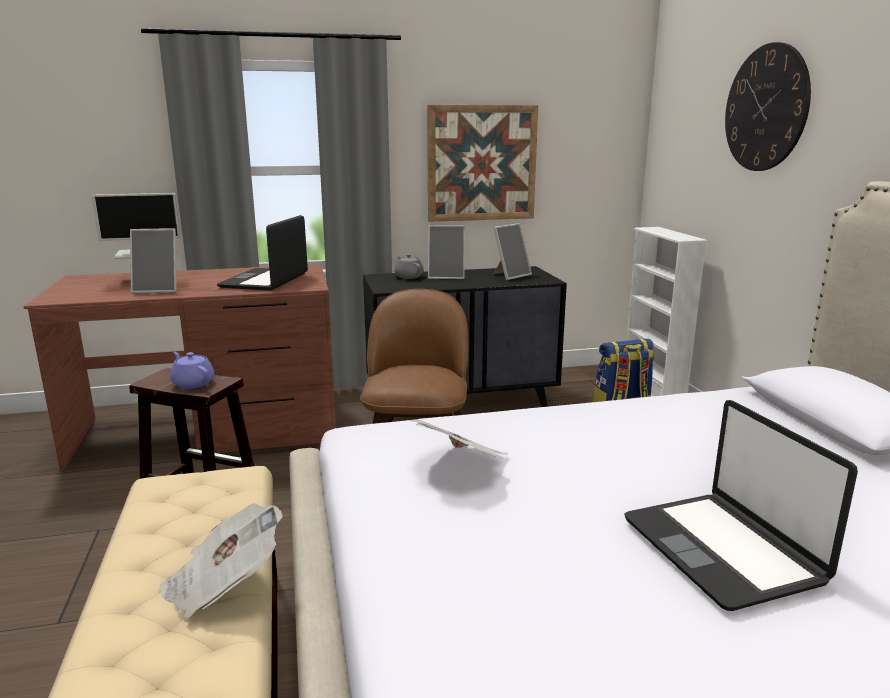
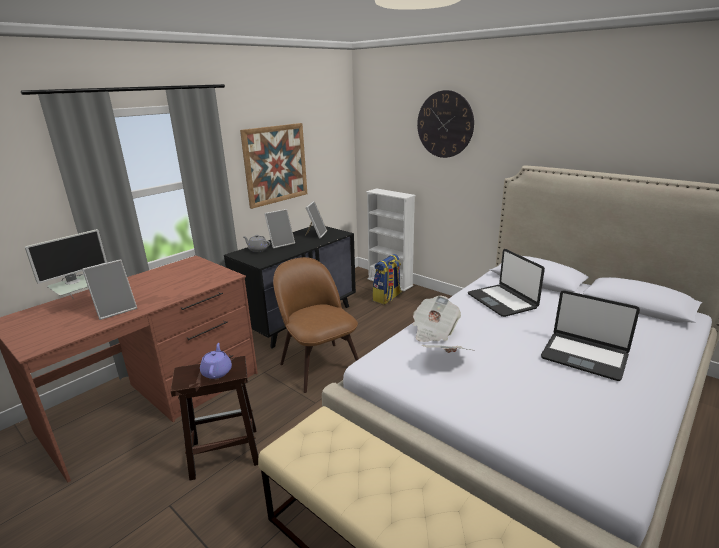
camera: 35 degrees left, 5 degrees up
(193, 383) = (217, 371): purple teapot -> purple teapot turned 75 degrees clockwise
(223, 584) = (416, 479): newspaper -> newspaper (433, 331)
(265, 281) = (187, 279): laptop -> laptop (502, 301)

